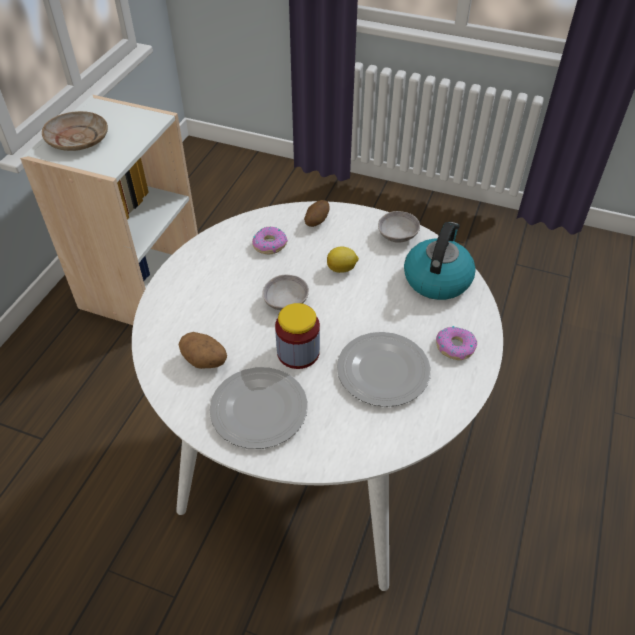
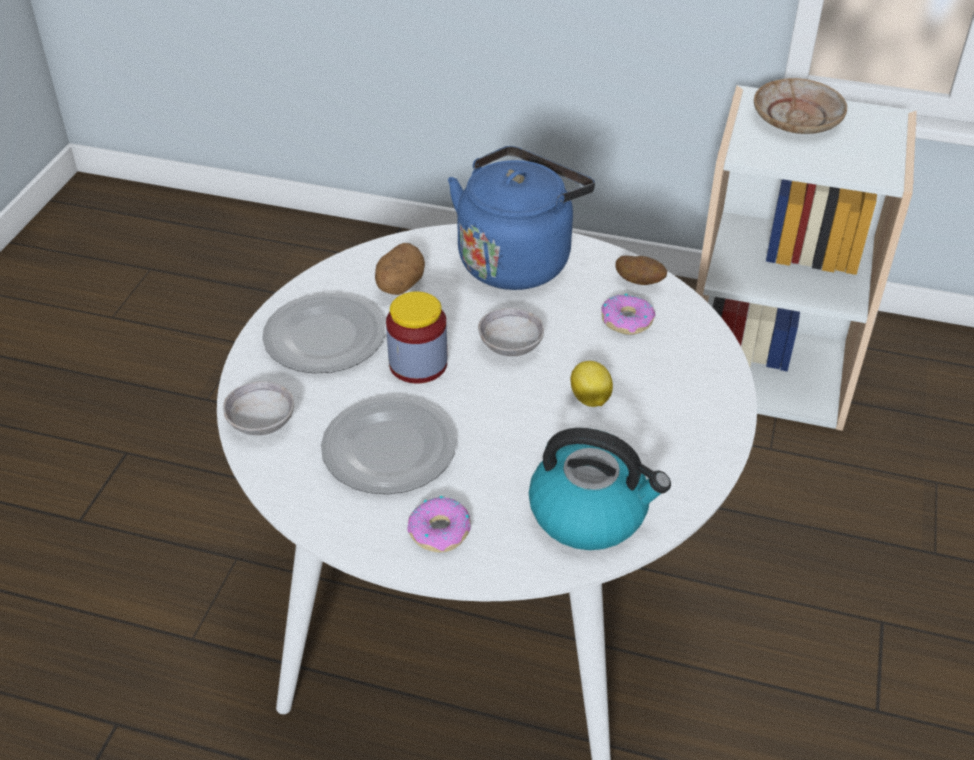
camera: 85 degrees right, 5 degrees down
(190, 291) = (517, 259): none -> blue kettle
(316, 221) = (694, 365): potato -> potato (639, 282)
(397, 236) = (686, 463): grey bowl -> grey bowl (261, 422)

